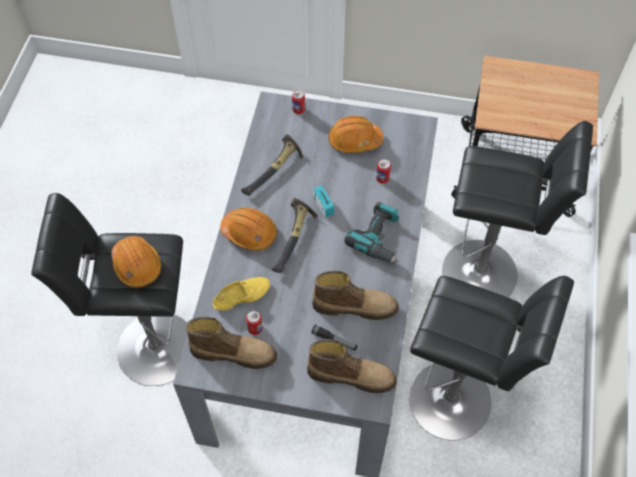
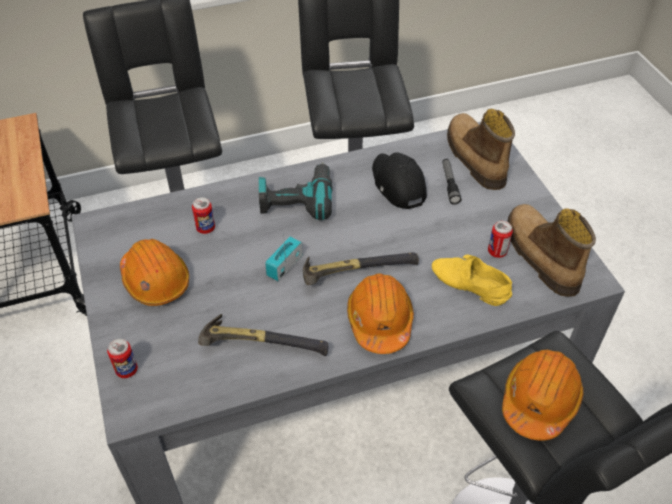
camera: 120 degrees left, 10 degrees down
(355, 306) = (397, 185): boot -> black cap

